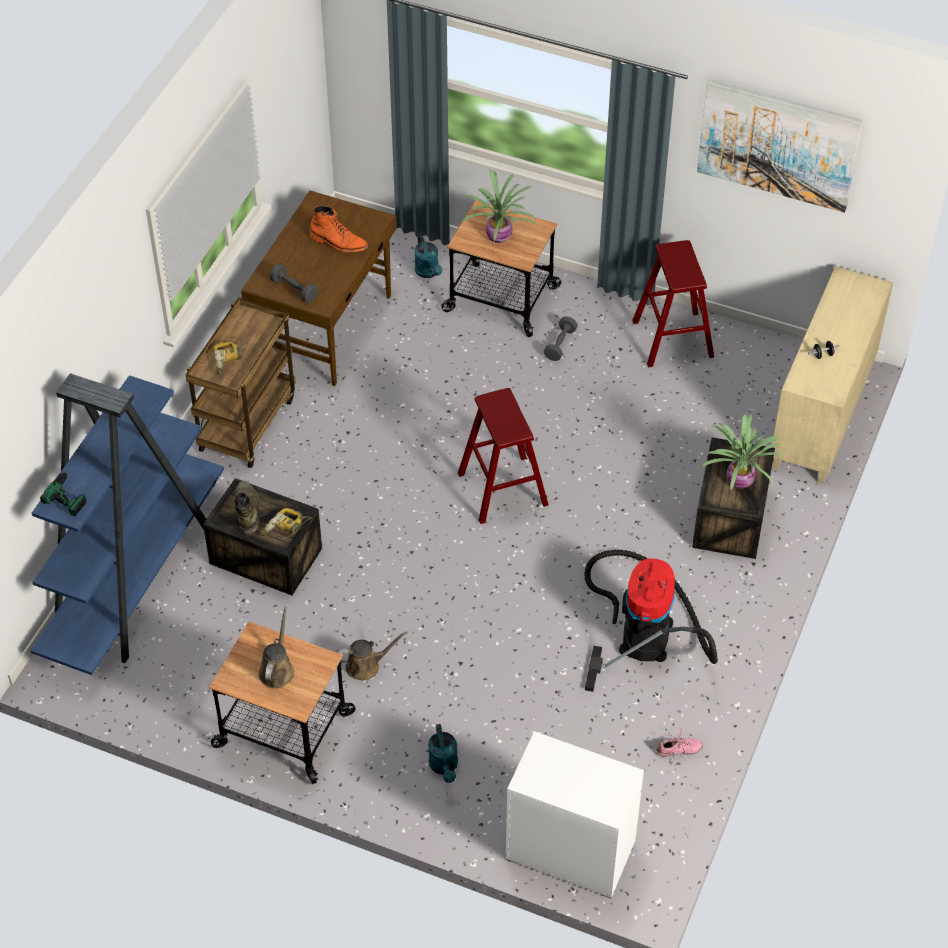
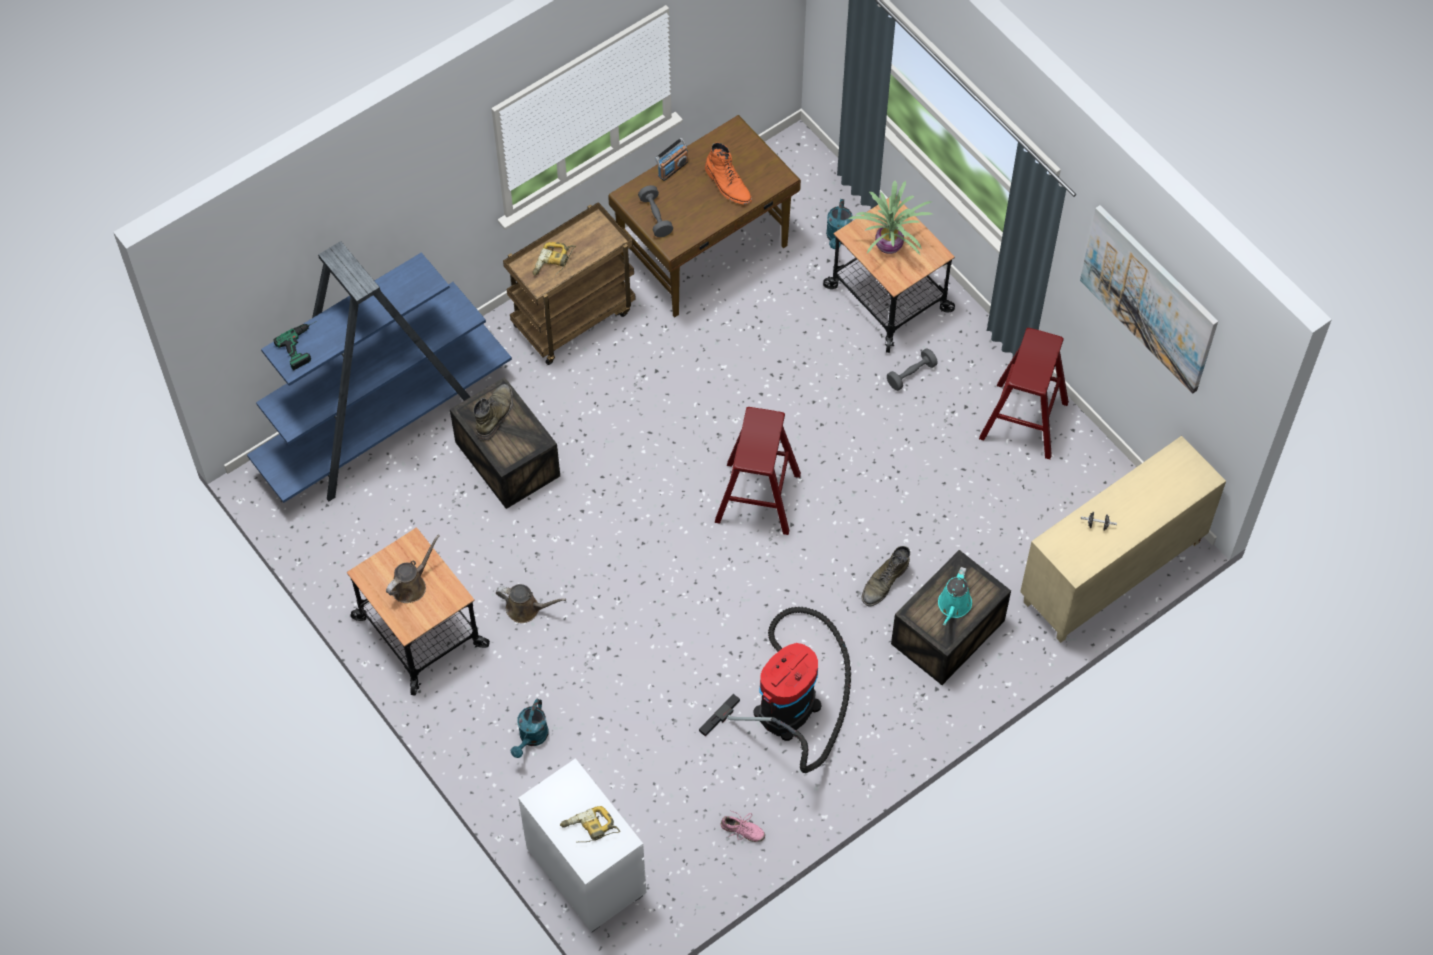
camera: 30 degrees right, 10 degrees up
(283, 249) = (672, 168): none -> radio
(285, 529) = (515, 449): power drill -> power drill (589, 829)
(652, 504) = (884, 582): none -> green boot
(739, 480) = (953, 606): potted plant -> turquoise watering can

